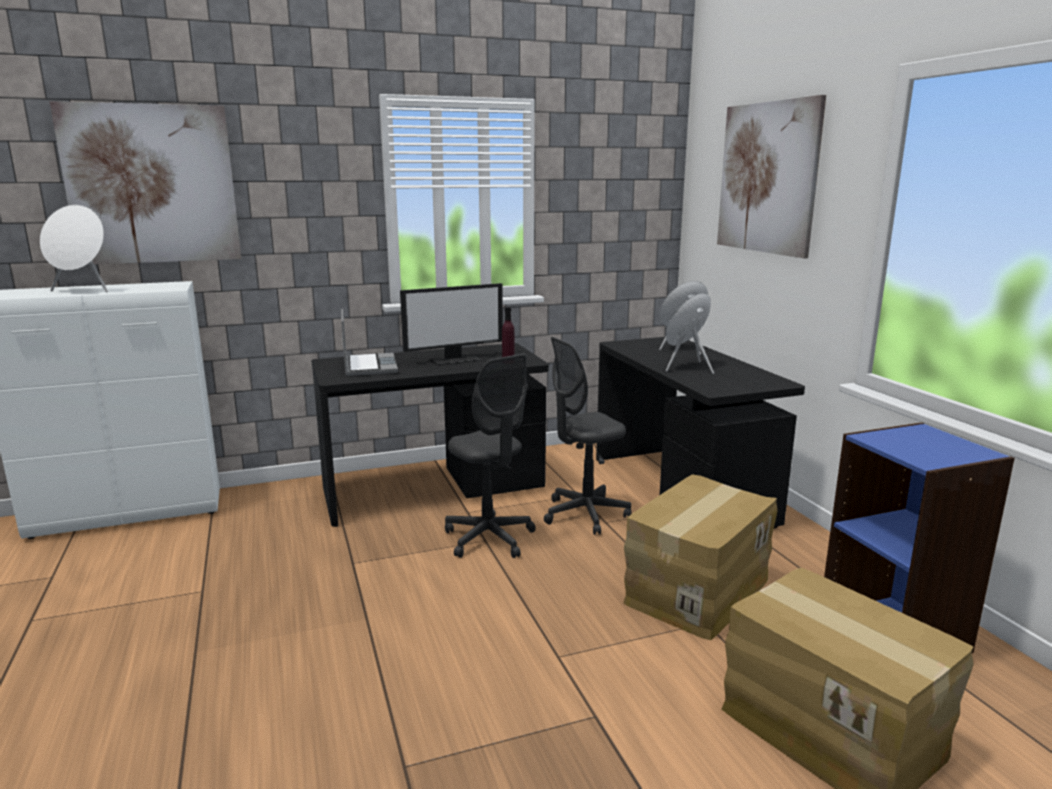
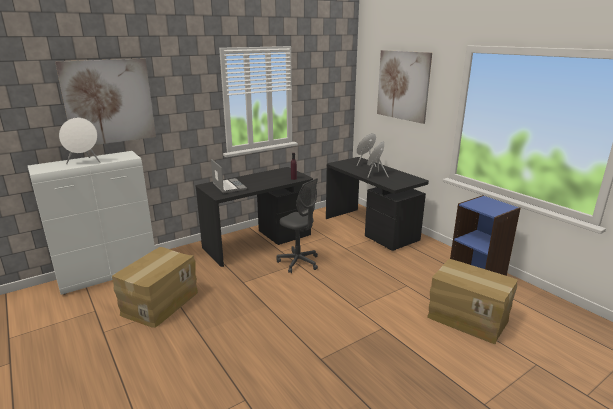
camera: 15 degrees left, 5 degrees up
(454, 359) = (267, 179): monitor -> none
(585, 514) = (335, 246): grey office chair -> none
(696, 590) = (397, 273): cardboard box -> cardboard box (159, 303)

